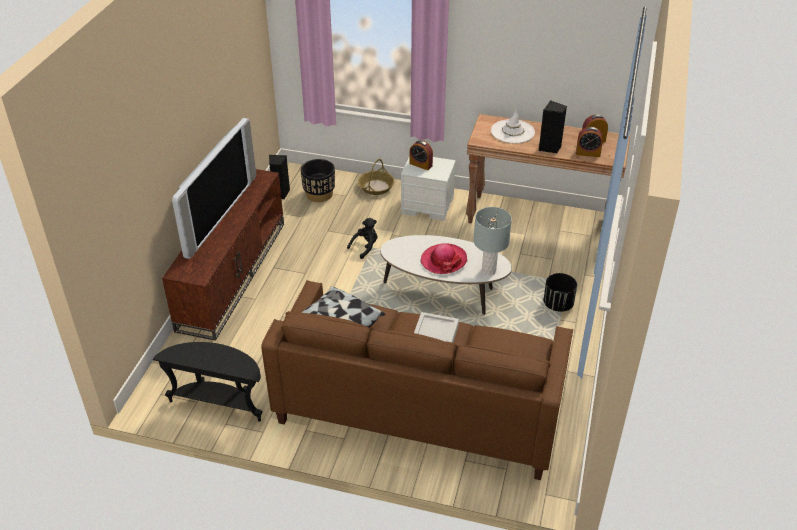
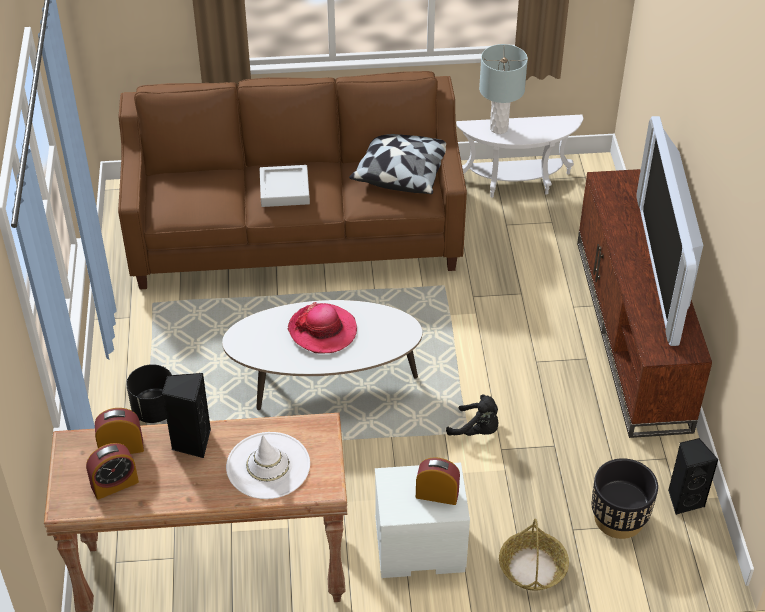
camera: 160 degrees right, 5 degrees up
(219, 402) = (516, 184): black side table -> white side table
(365, 247) = (477, 430): black plush toy -> black plush toy turned 90 degrees counterclockwise
(488, 270) = (253, 331): grey table lamp -> grey table lamp (499, 128)

